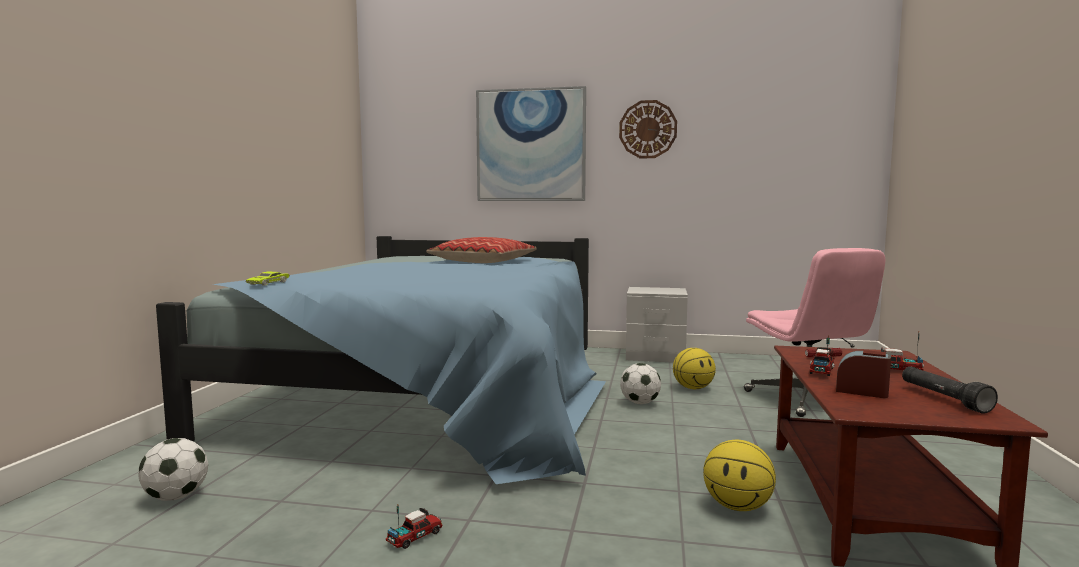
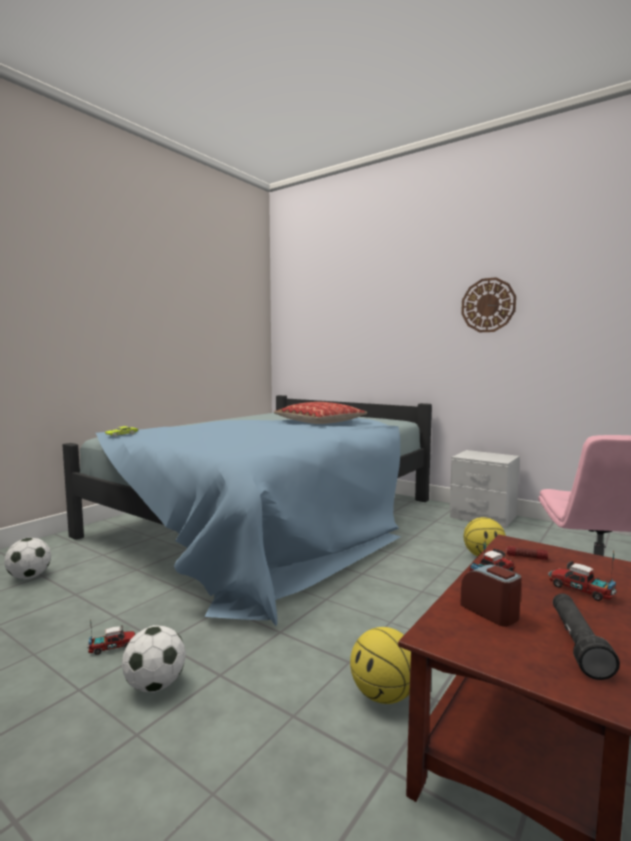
camera: 25 degrees right, 0 degrees up
(531, 145) = (387, 323): picture -> none
(639, 403) = (414, 563): football -> football (155, 686)

